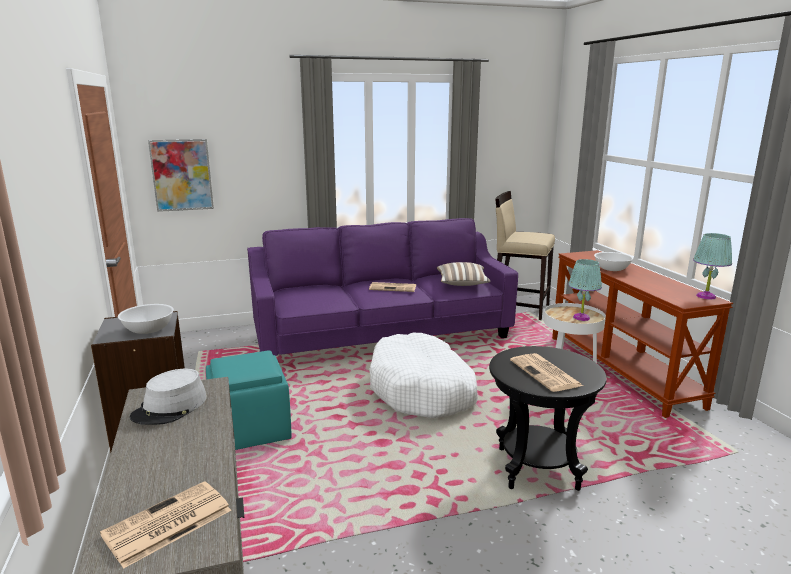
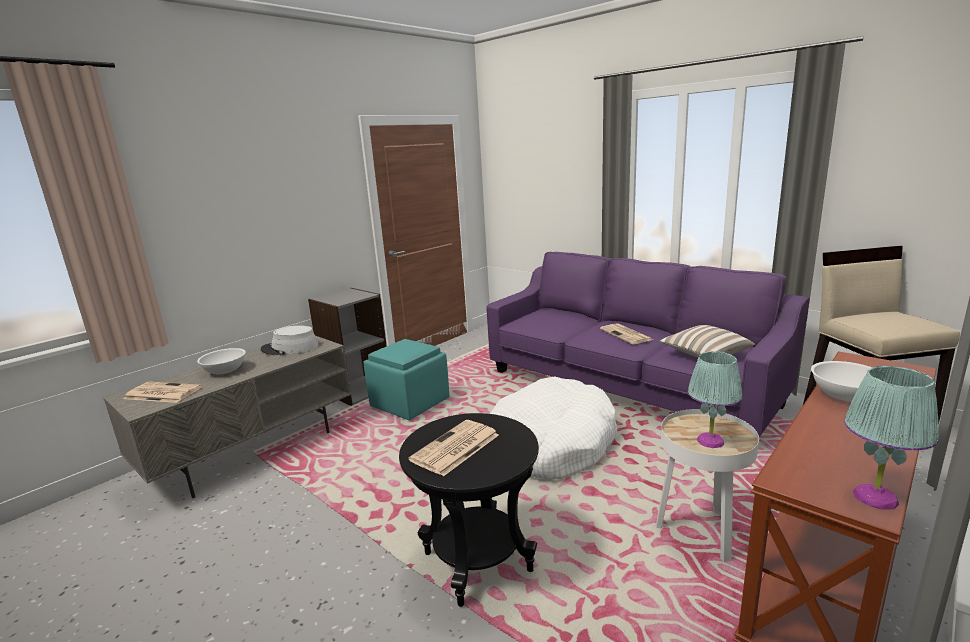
camera: 60 degrees right, 0 degrees up
(148, 330) = (340, 299): white bowl -> white bowl (224, 371)
(182, 175) = (516, 195): picture -> none

